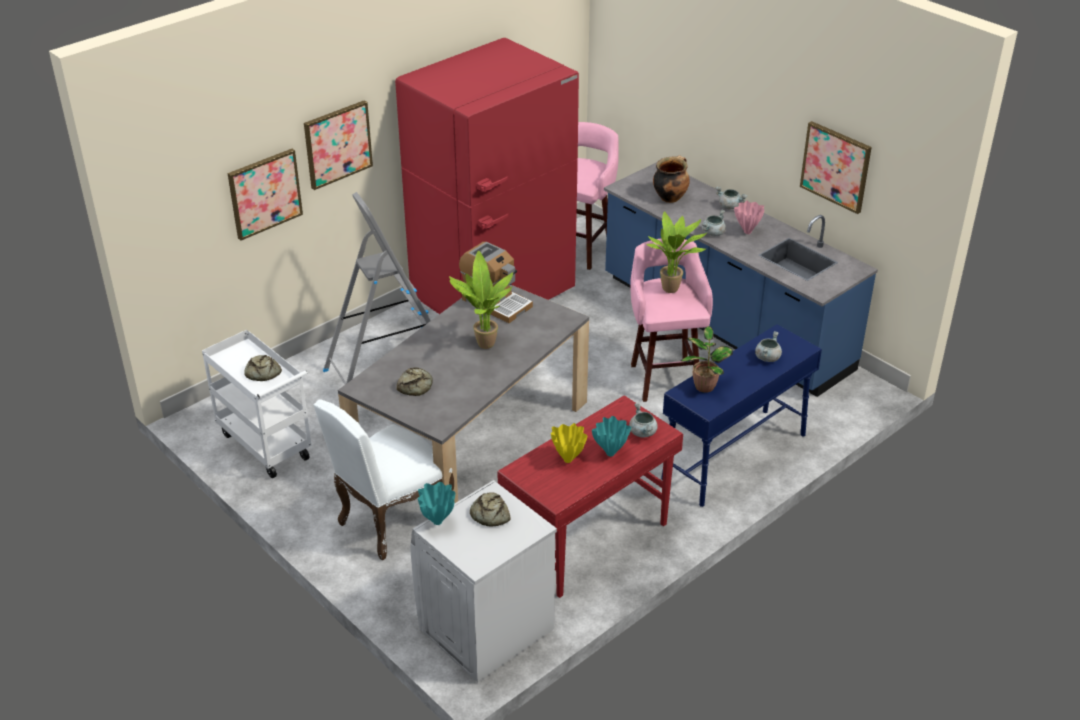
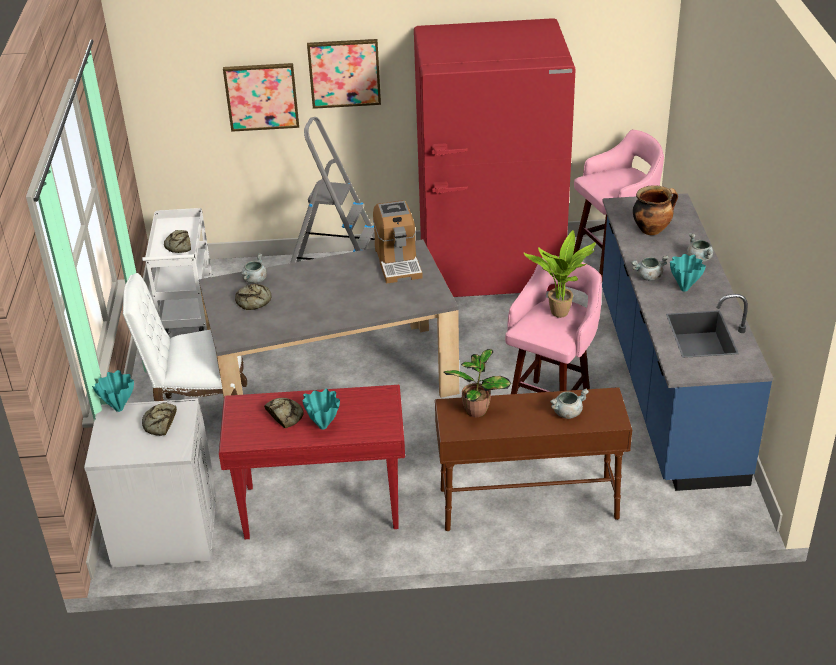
camera: 40 degrees right, 0 degrees up
(483, 344) = (344, 291): potted plant -> none
(568, 460) = (284, 415): yellow vase -> bread
(643, 433) = (371, 423): grey cooking pot -> grey cooking pot (255, 280)
(733, 456) = (528, 503): blue console table -> brown console table
(747, 232) = (684, 289): pink vase -> turquoise vase
(836, 166) = (768, 246): picture -> none

